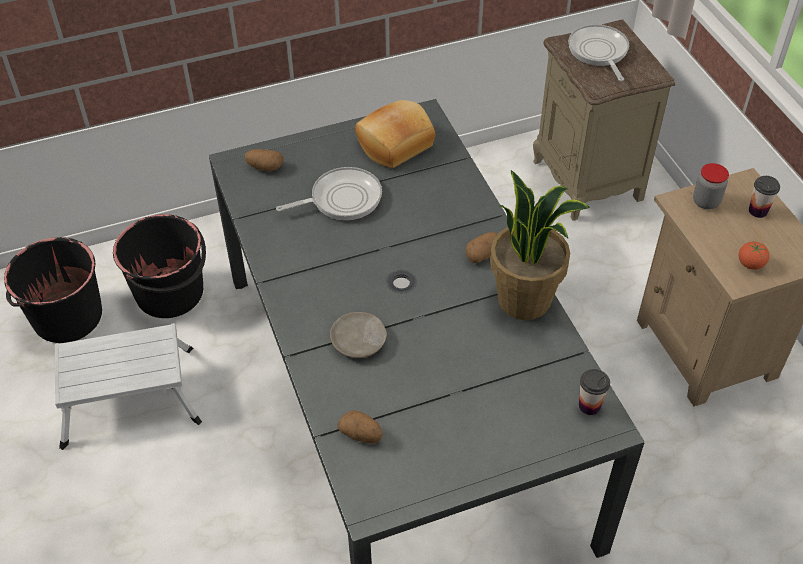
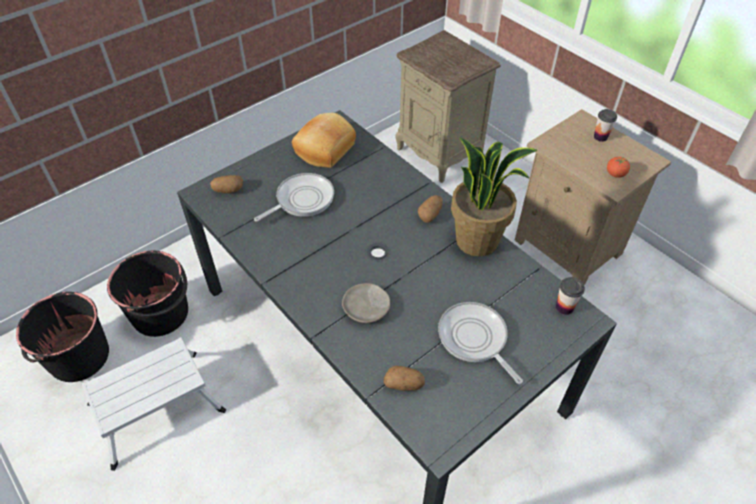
camera: 20 degrees left, 0 degrees up
(598, 52) = (439, 54): frying pan -> frying pan (474, 339)
(706, 202) = (563, 139): jar -> none

